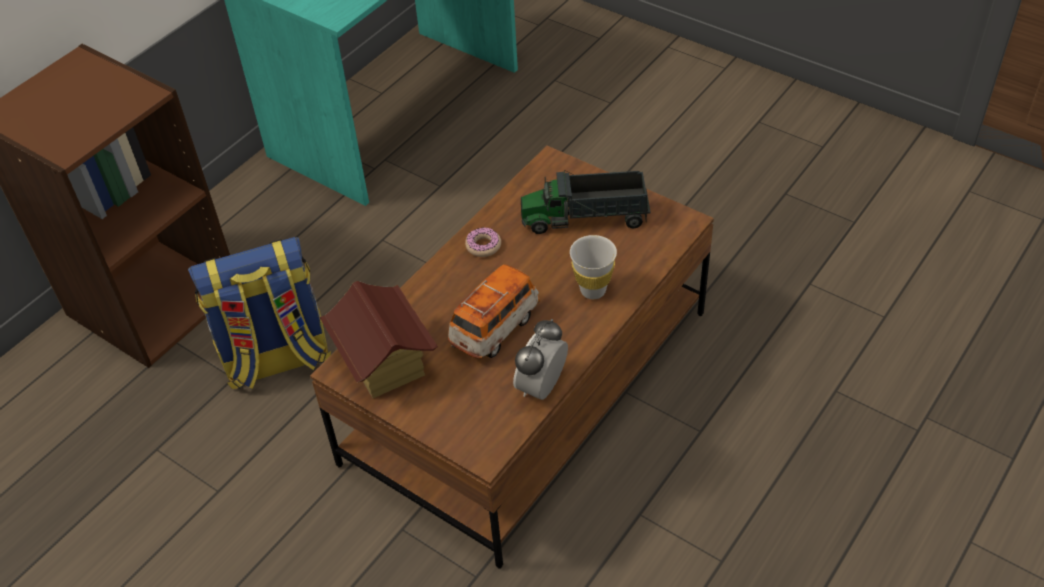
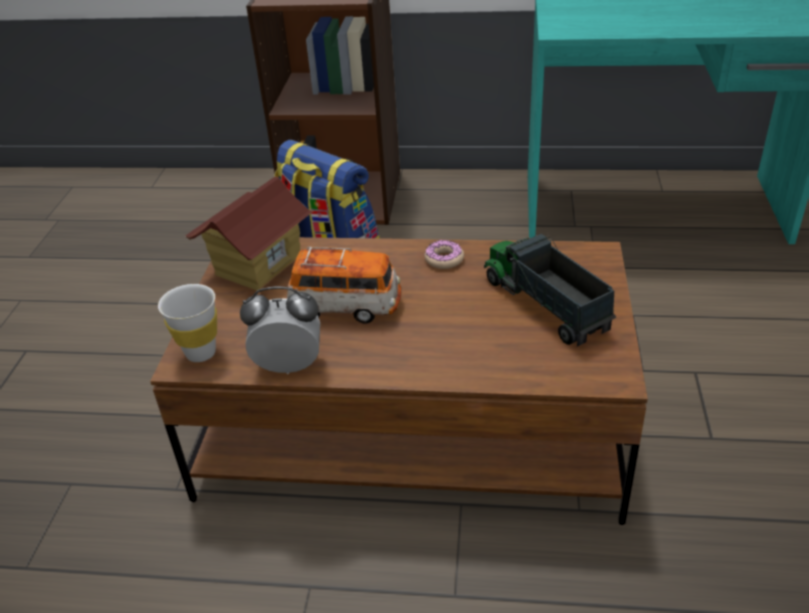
camera: 60 degrees right, 10 degrees down
(593, 290) = (446, 349): white cup -> white cup (201, 353)

